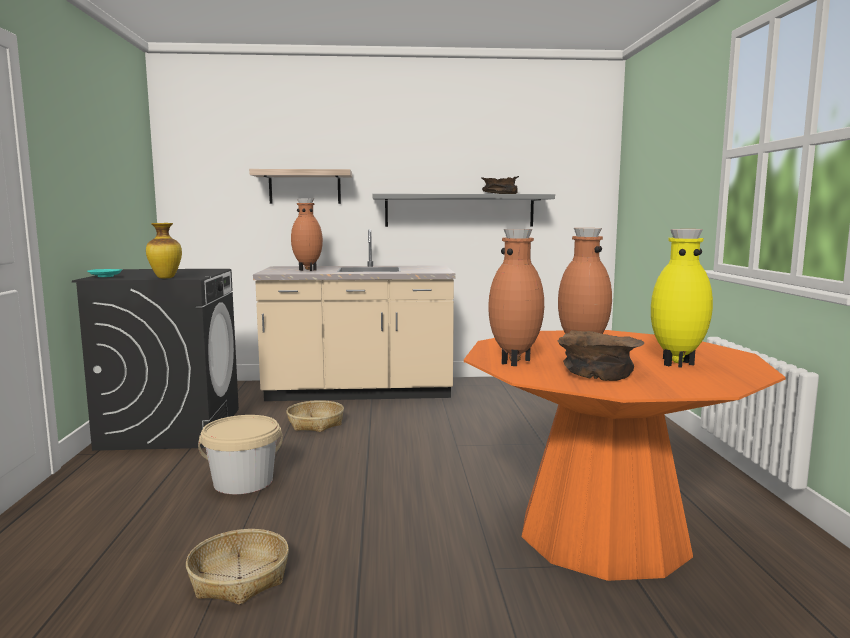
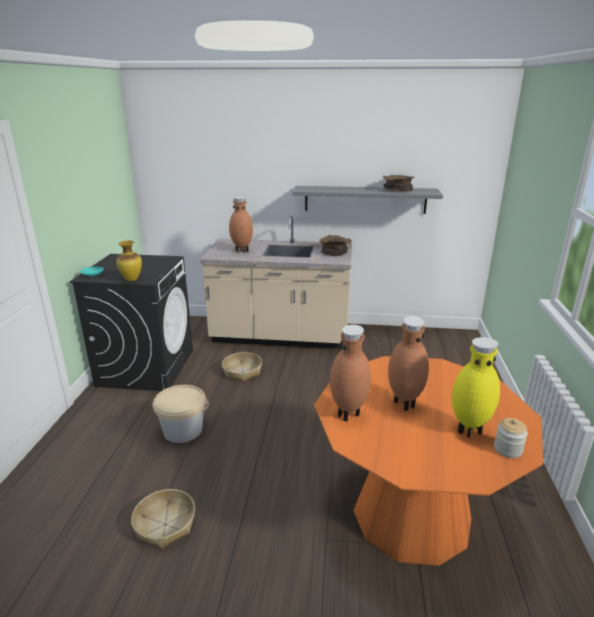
camera: 10 degrees right, 15 degrees up
(305, 187) = (243, 178): shelf -> none
(599, 372) = (403, 439): brown bowl -> brown bowl (335, 252)
(735, 371) = (507, 449): none -> jar

